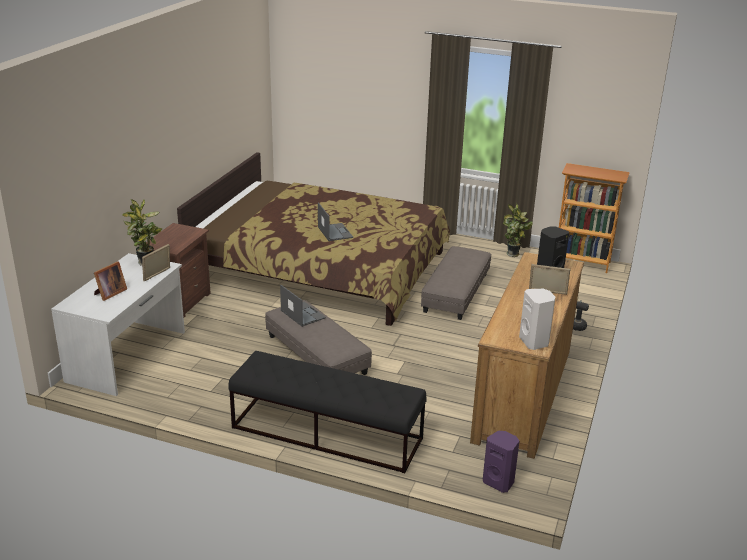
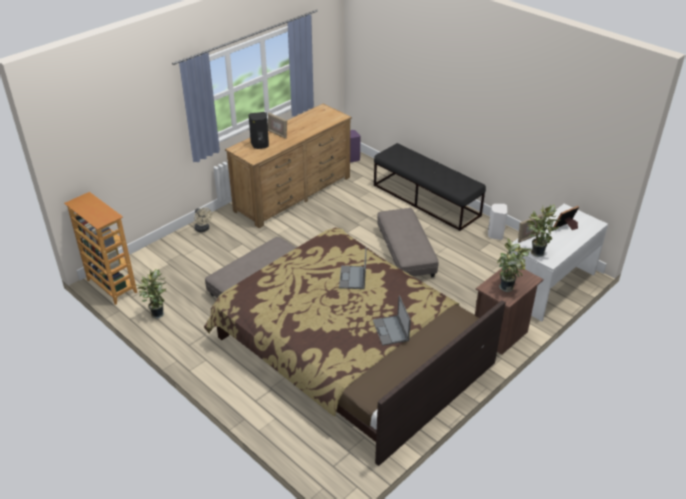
camera: 155 degrees left, 10 degrees up
(176, 234) = (508, 287): none -> potted plant
(302, 314) = (412, 246): laptop -> laptop (391, 331)
(534, 342) = (320, 111): white speaker -> white speaker (495, 234)

